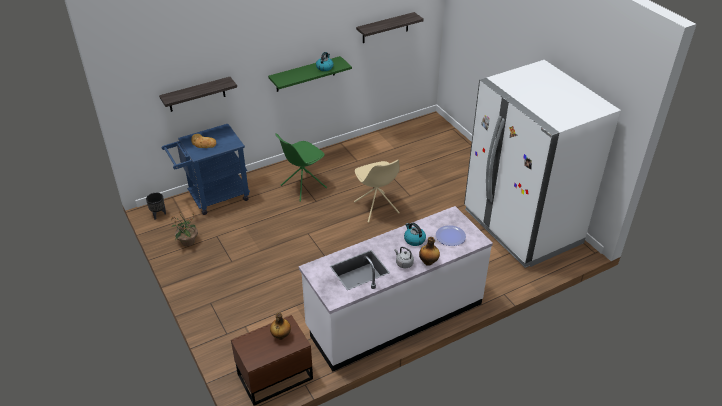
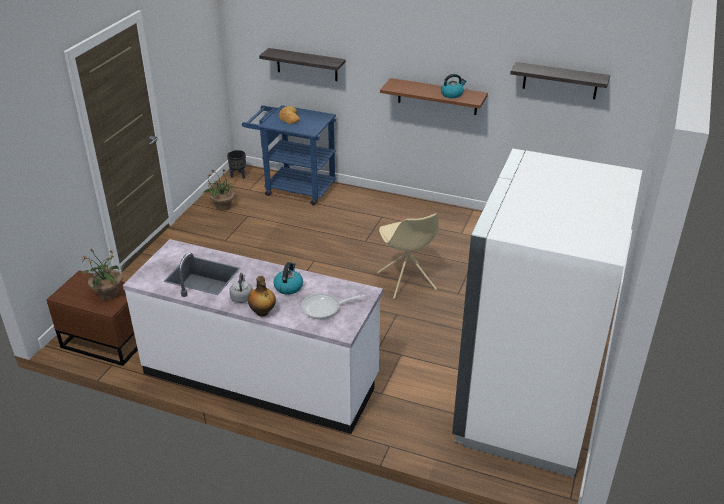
camera: 50 degrees right, 5 degrees down
(281, 336) = (108, 294): bottle -> potted plant
(302, 187) = (374, 223): green chair -> none
(305, 74) = (437, 96): green shelf -> brown shelf
(376, 208) = (406, 282): beige chair -> beige chair turned 45 degrees counterclockwise
(450, 236) = (324, 308): plate -> frying pan

